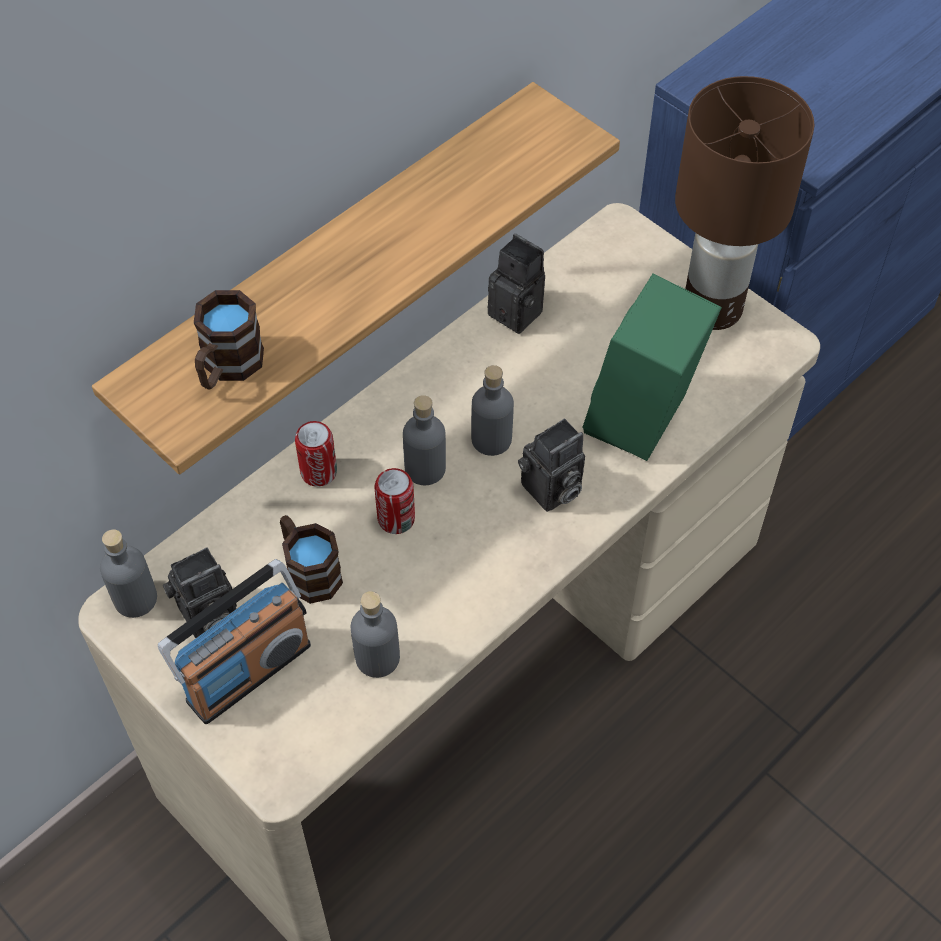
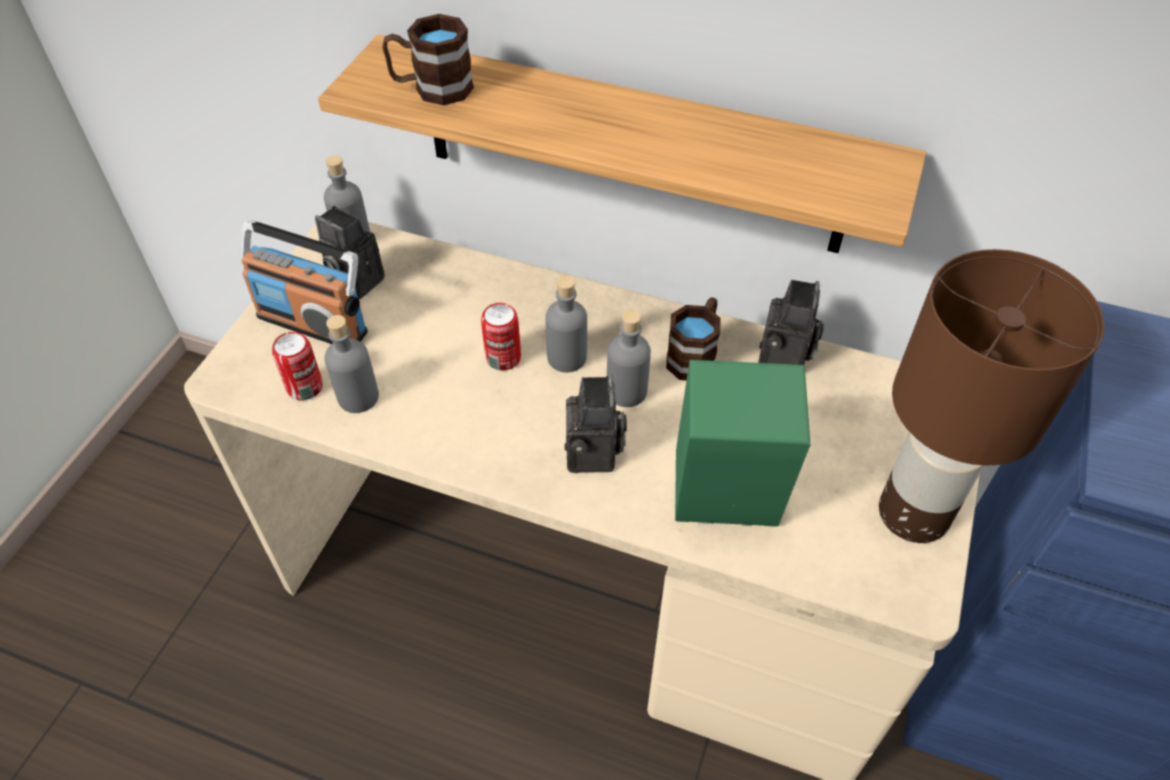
camera: 65 degrees right, 5 degrees down
(308, 570) = (424, 323): brown mug -> brown mug (695, 354)
(319, 472) = (523, 293): can -> can (305, 387)
(551, 491) = (594, 456): camera -> camera turned 120 degrees counterclockwise

